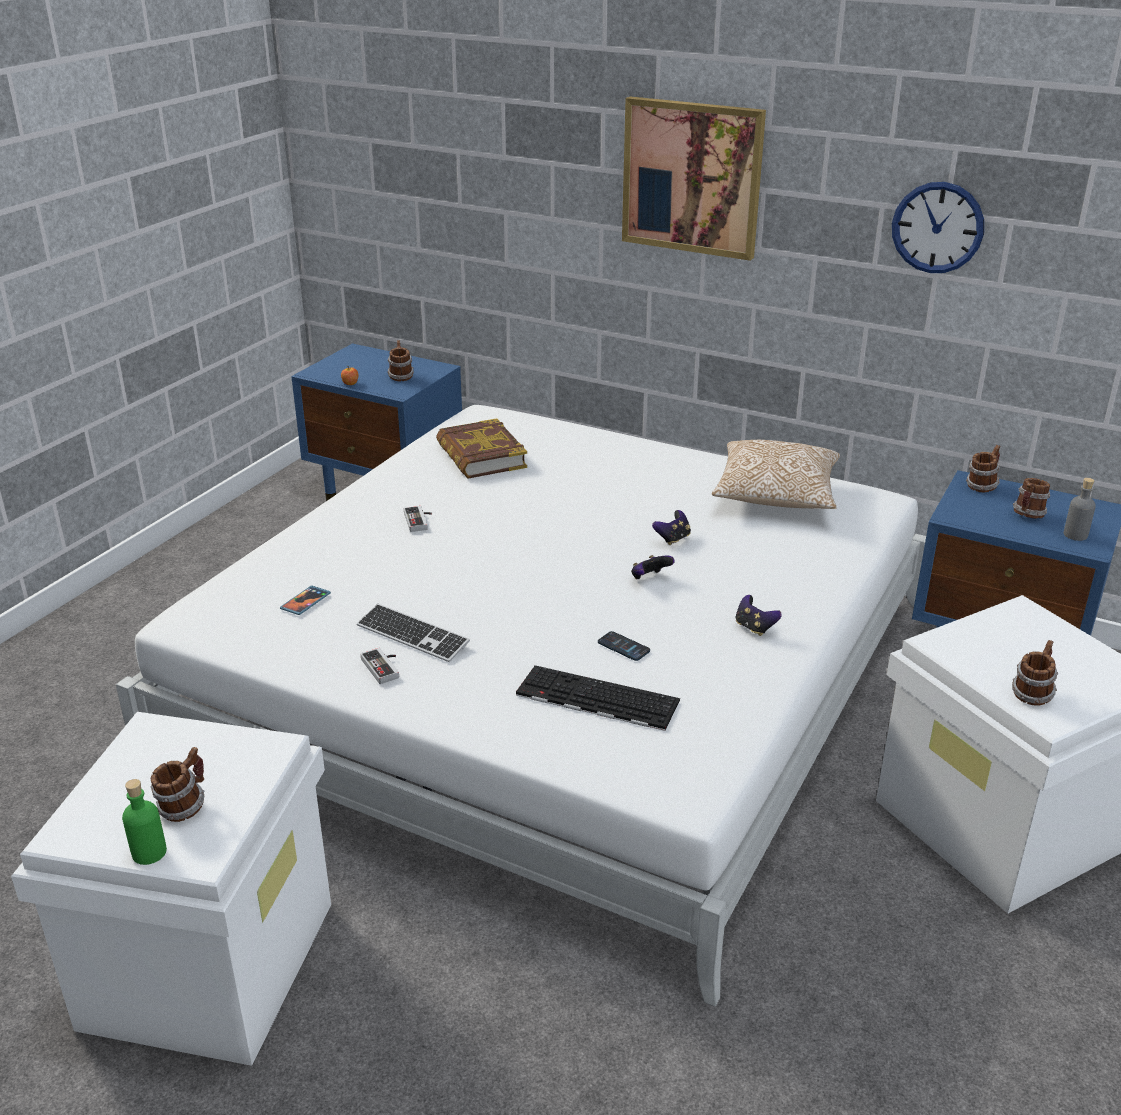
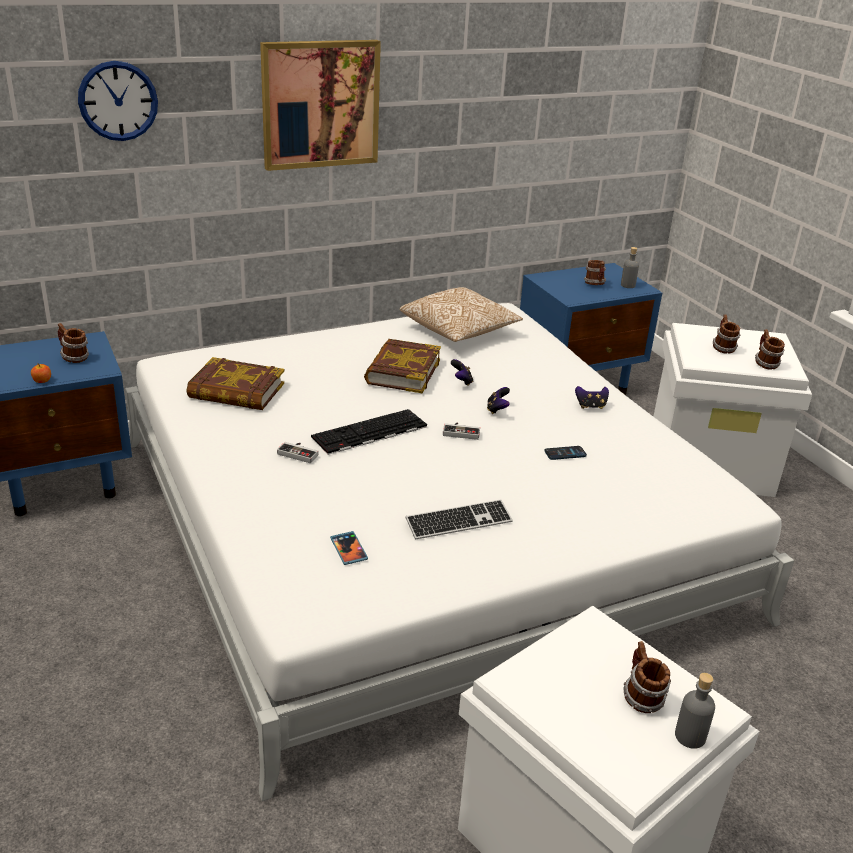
camera: 55 degrees left, 0 degrees up
(149, 852) = (690, 736): green bottle -> grey bottle
(384, 667) = (487, 550): game controller -> game controller (461, 432)
(595, 699) = (613, 488): keyboard -> keyboard (369, 433)
(636, 504) = (402, 372): none -> book
(937, 227) = (499, 109): wall clock -> wall clock (118, 101)
(982, 486) = (549, 278): mug -> mug (722, 348)

